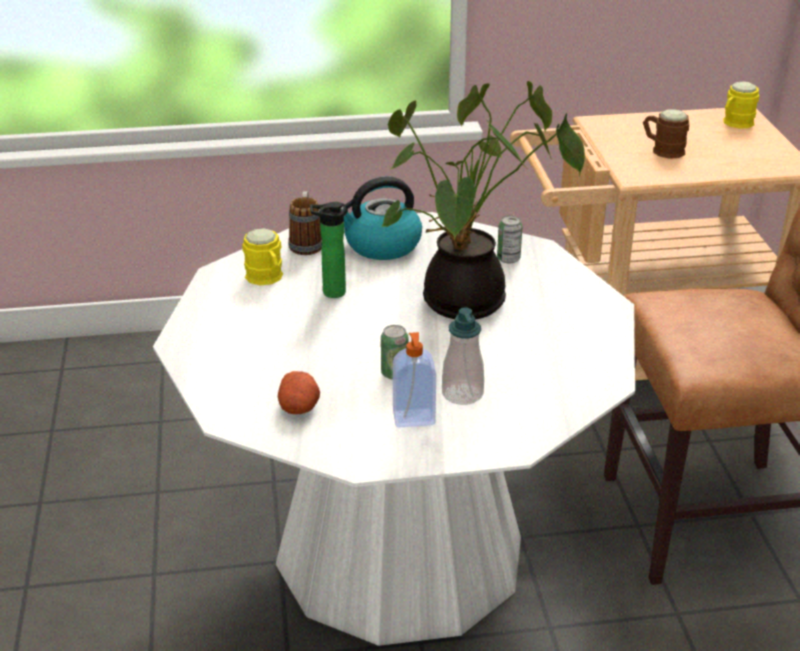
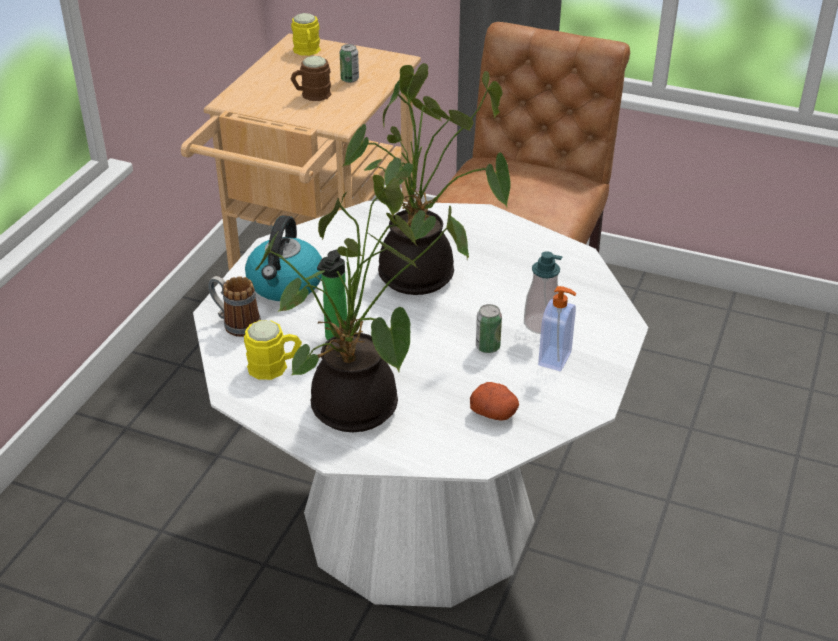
camera: 60 degrees left, 5 degrees up
(243, 336) = (359, 411): none -> potted plant
(508, 259) = (374, 231): can -> can (349, 79)

